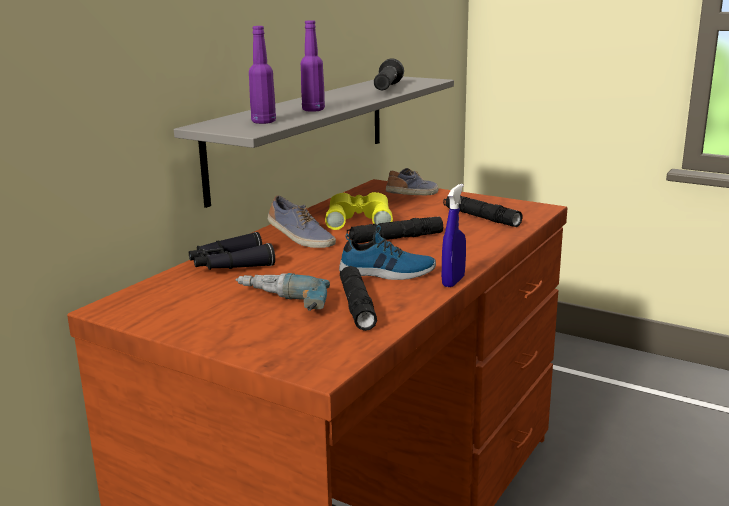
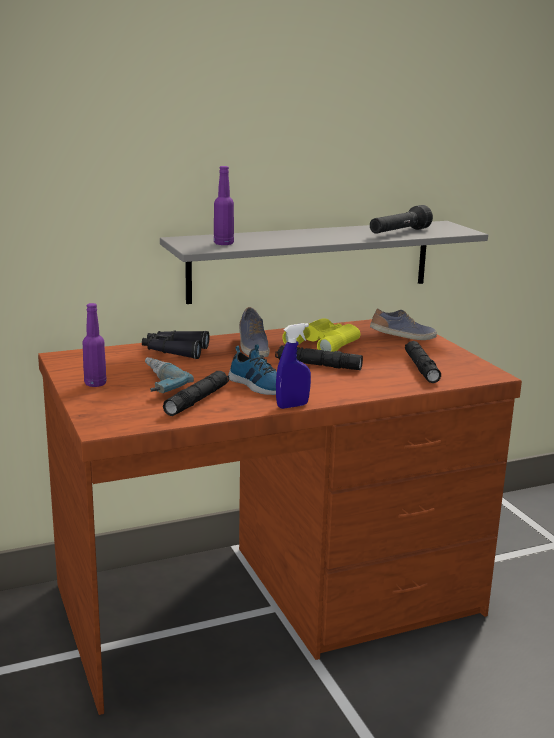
camera: 35 degrees right, 0 degrees up
(313, 110) = (284, 240): purple bottle -> purple bottle (95, 384)

